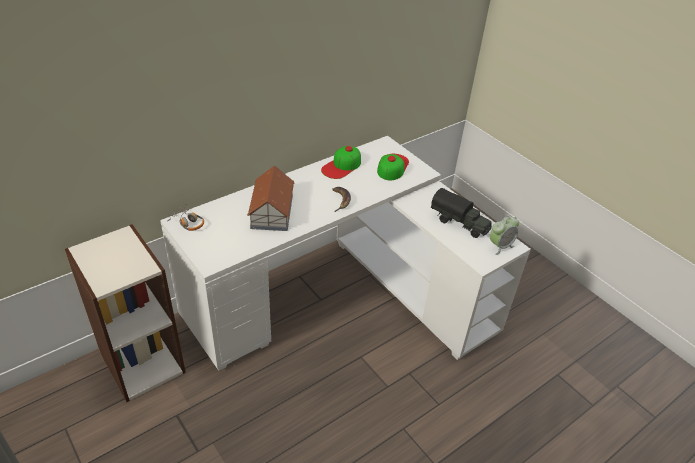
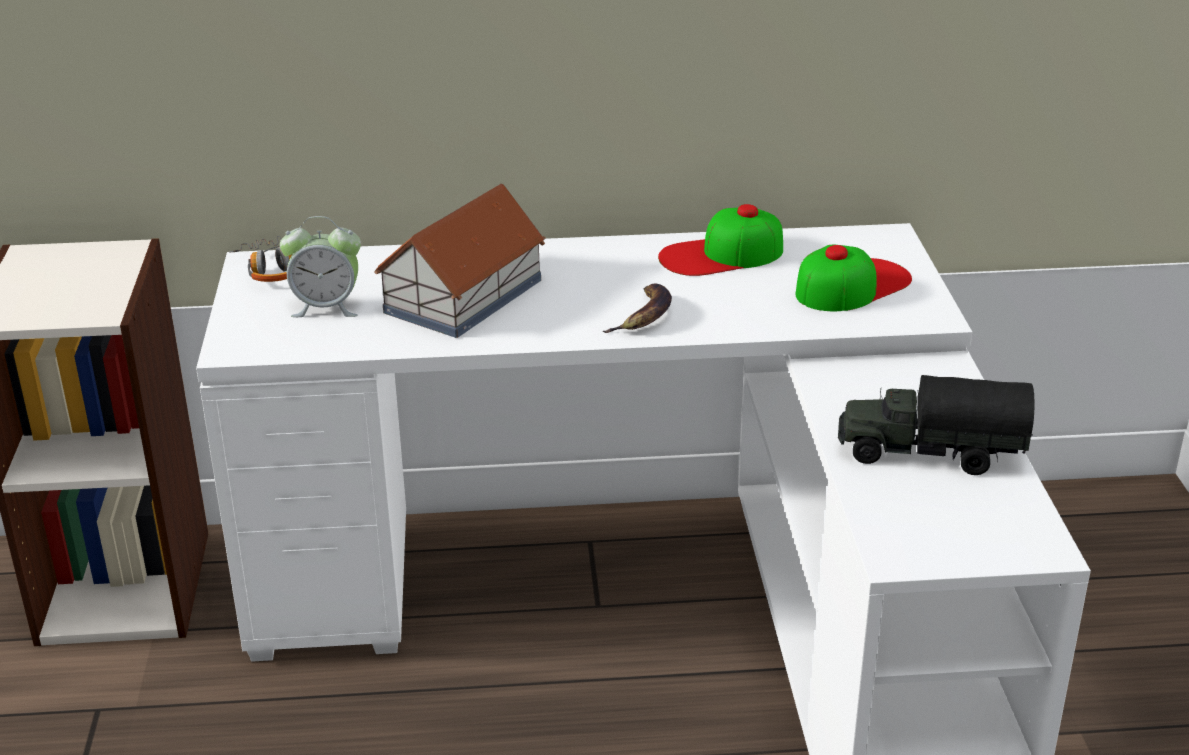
camera: 35 degrees right, 10 degrees down
(460, 223) = (929, 453): toy truck -> toy truck turned 120 degrees clockwise
(500, 246) = (997, 535): alarm clock -> alarm clock (326, 307)

